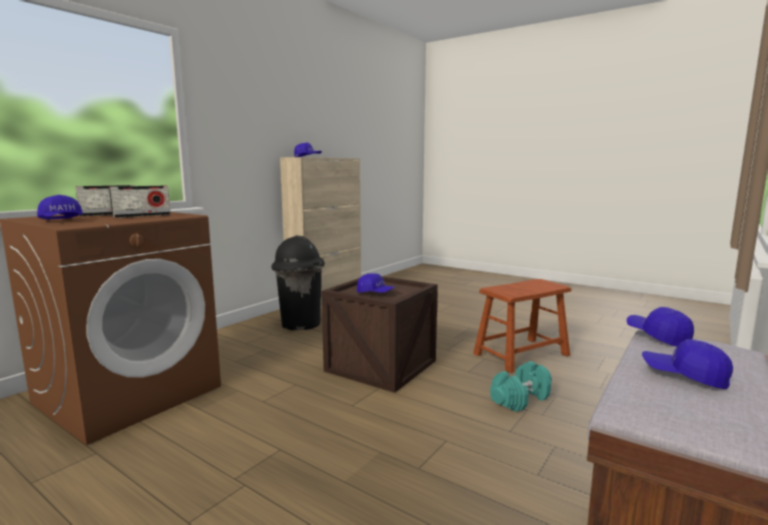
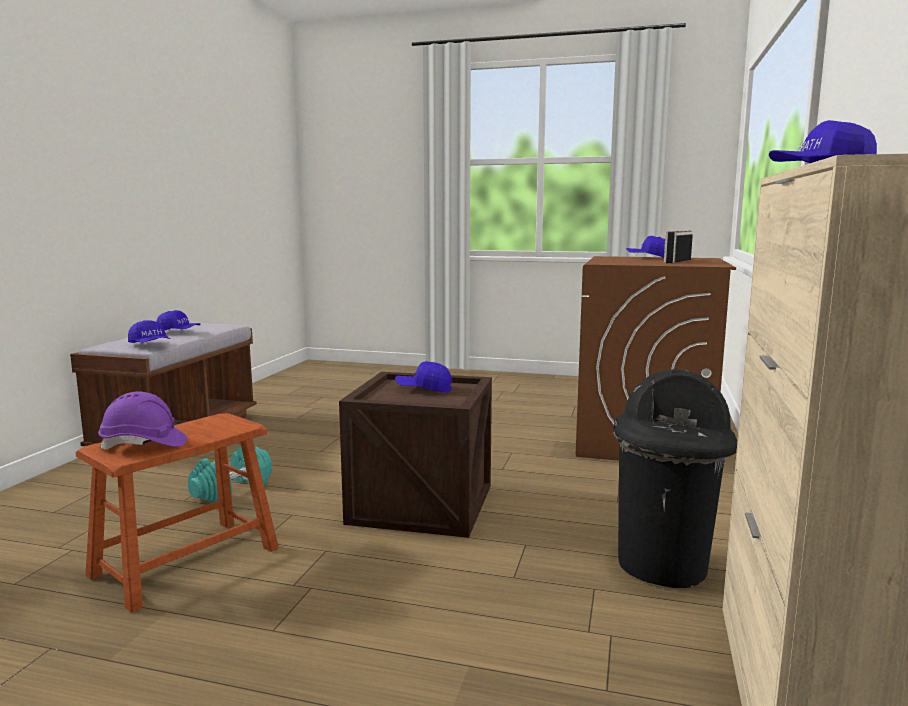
camera: 160 degrees right, 0 degrees up
(142, 216) = (634, 261): radio -> none
(536, 284) = (144, 445): none -> purple hard hat

